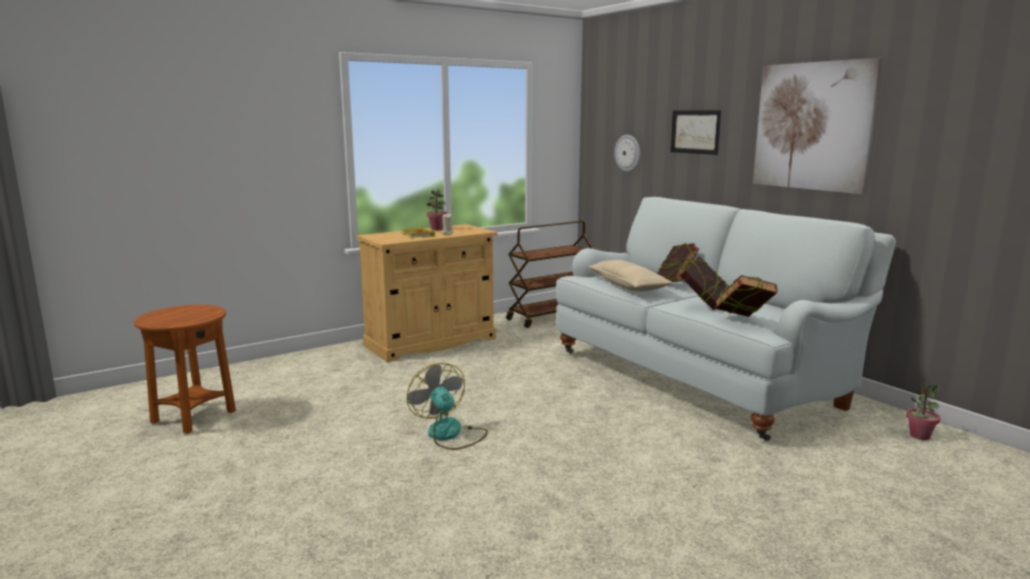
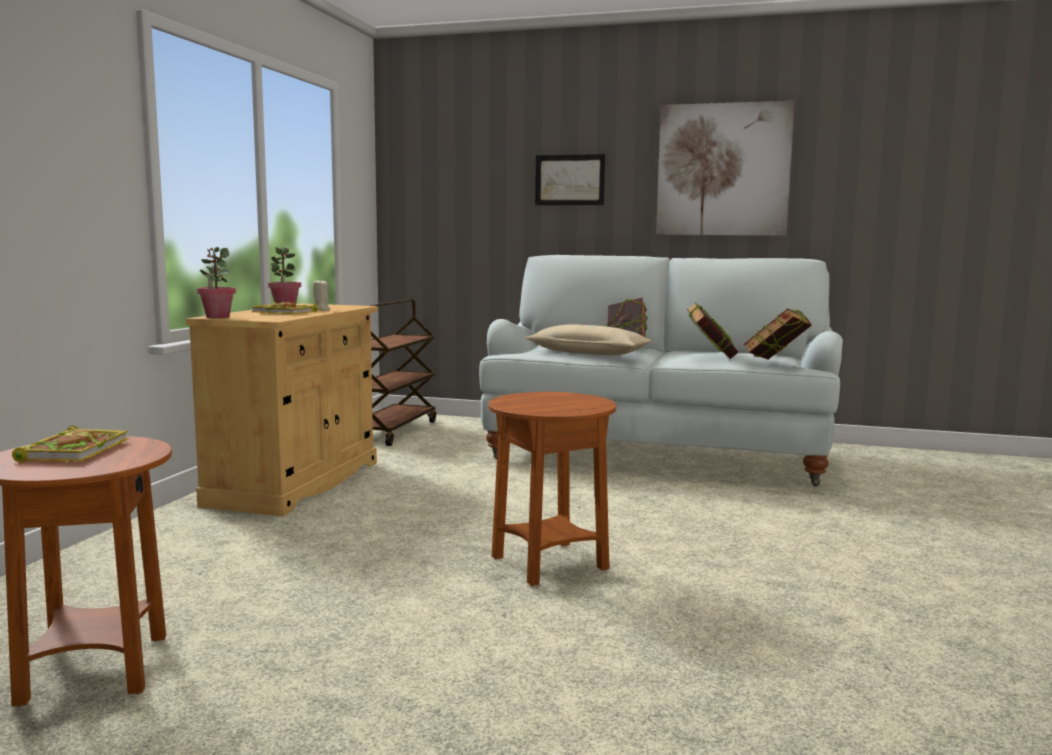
camera: 40 degrees left, 5 degrees down
(187, 312) = (75, 450): none -> book
(450, 434) = (549, 564): fan -> brown side table
(628, 153) = (465, 210): wall clock -> none
(919, 436) = (888, 457): potted plant -> potted plant (217, 317)

